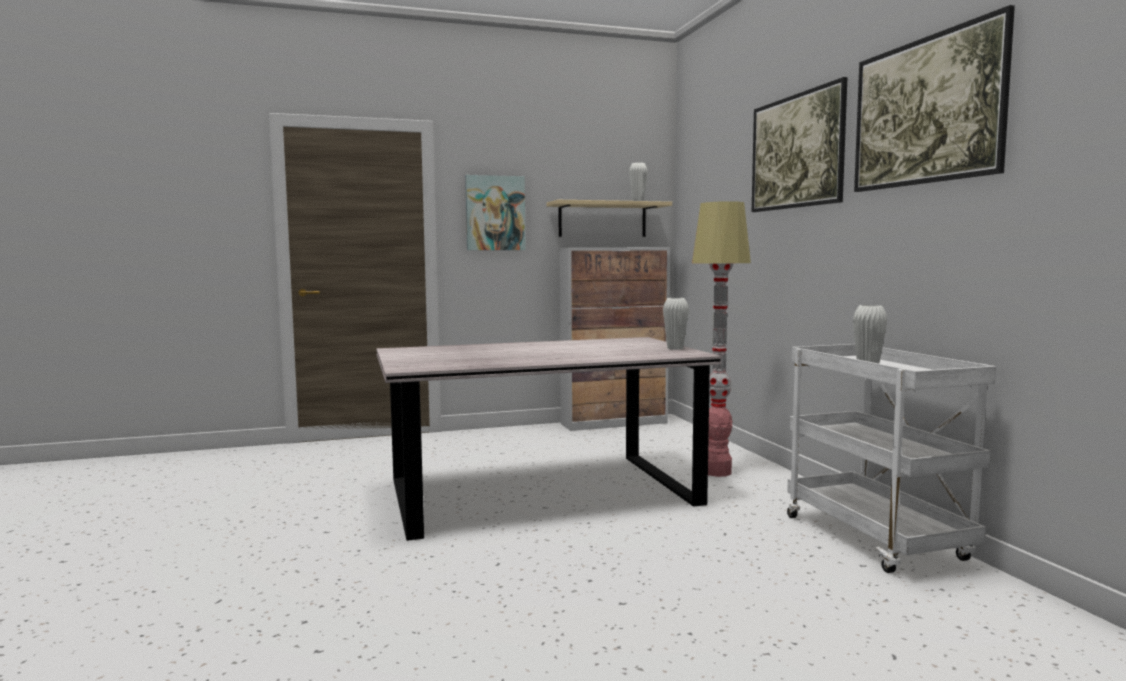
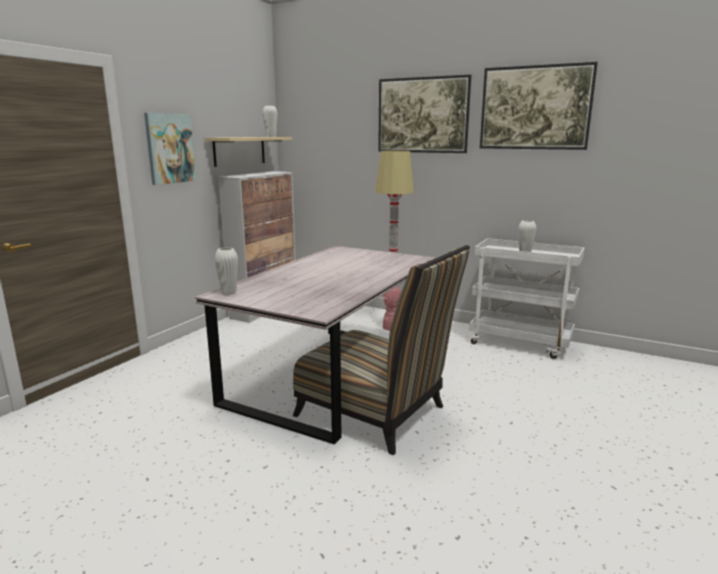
camera: 45 degrees left, 10 degrees up
(499, 535) = (377, 414): none -> chair
(675, 348) = (392, 255): white vase -> white vase (228, 292)

